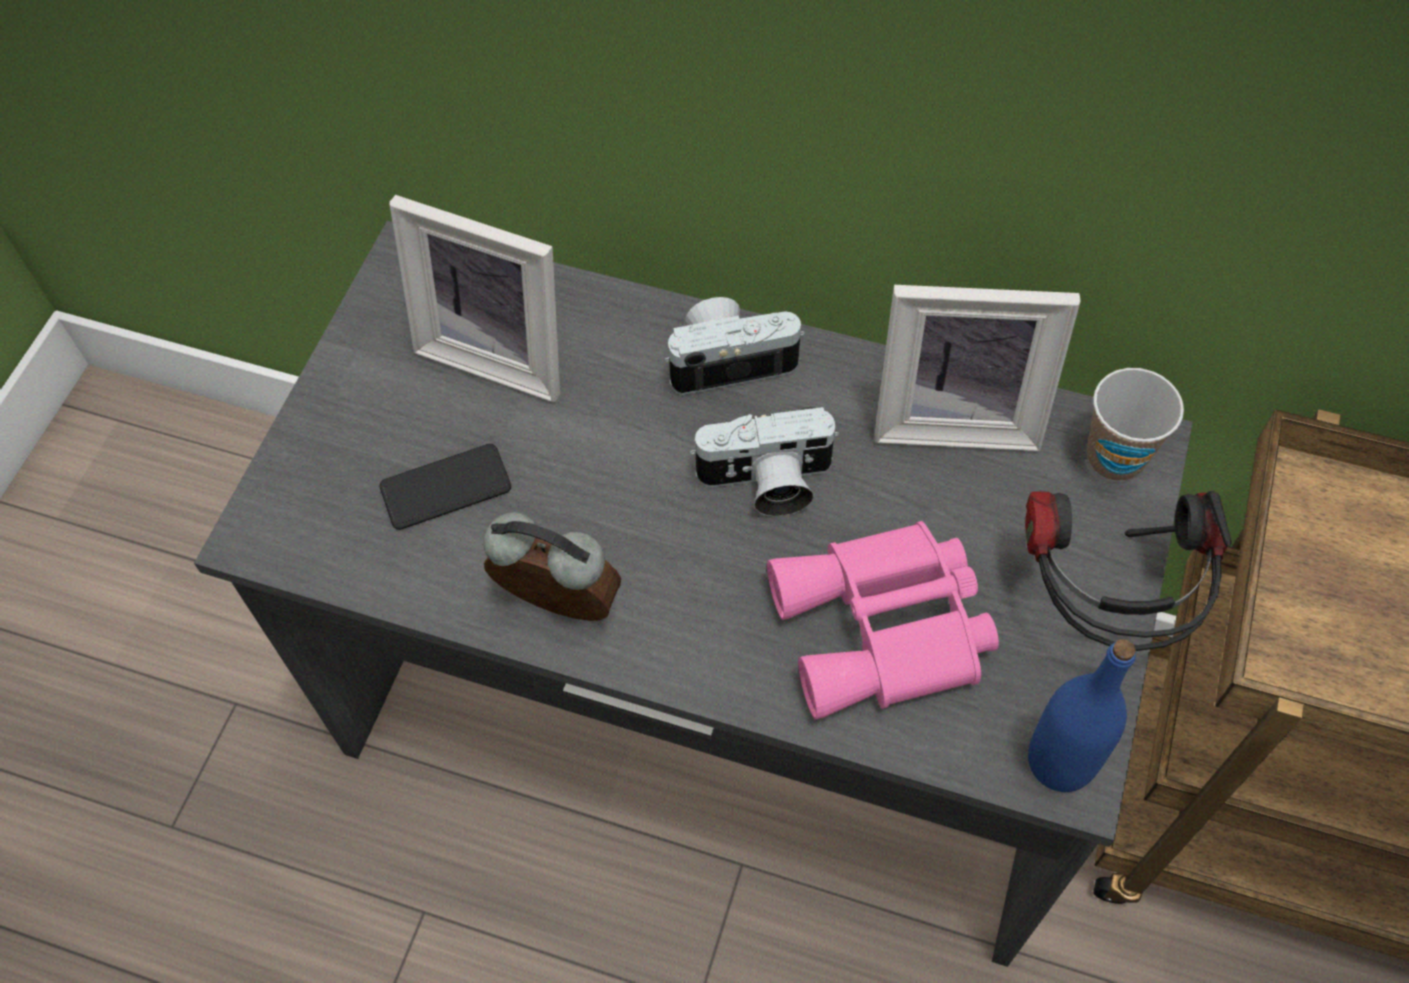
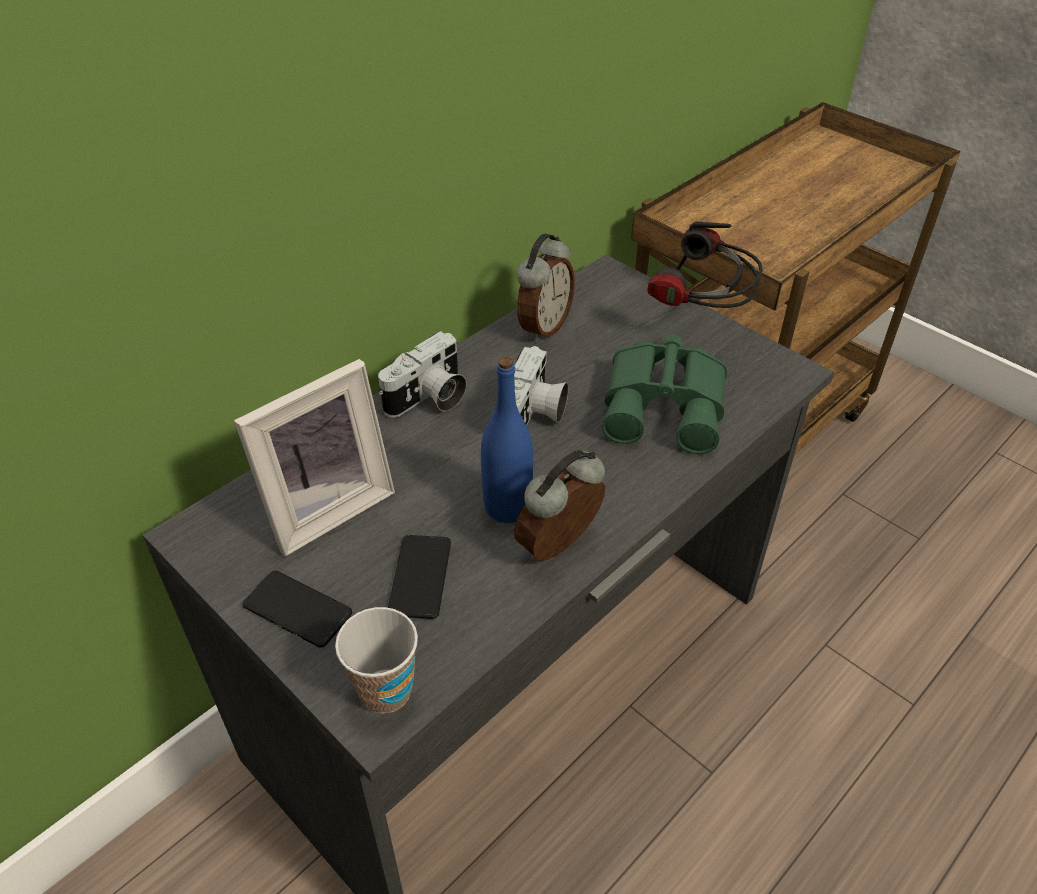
camera: 65 degrees left, 15 degrees down
(353, 401) = (297, 609): none -> phone
(730, 359) = (429, 399): camera -> camera turned 150 degrees counterclockwise
(885, 631) = (667, 405): pink binoculars -> green binoculars
(956, 416) = (543, 327): picture frame -> alarm clock
(1060, 761) = (781, 372): blue bottle -> blue bottle (507, 507)
(1115, 458) = (610, 285): cup -> cup (385, 690)

